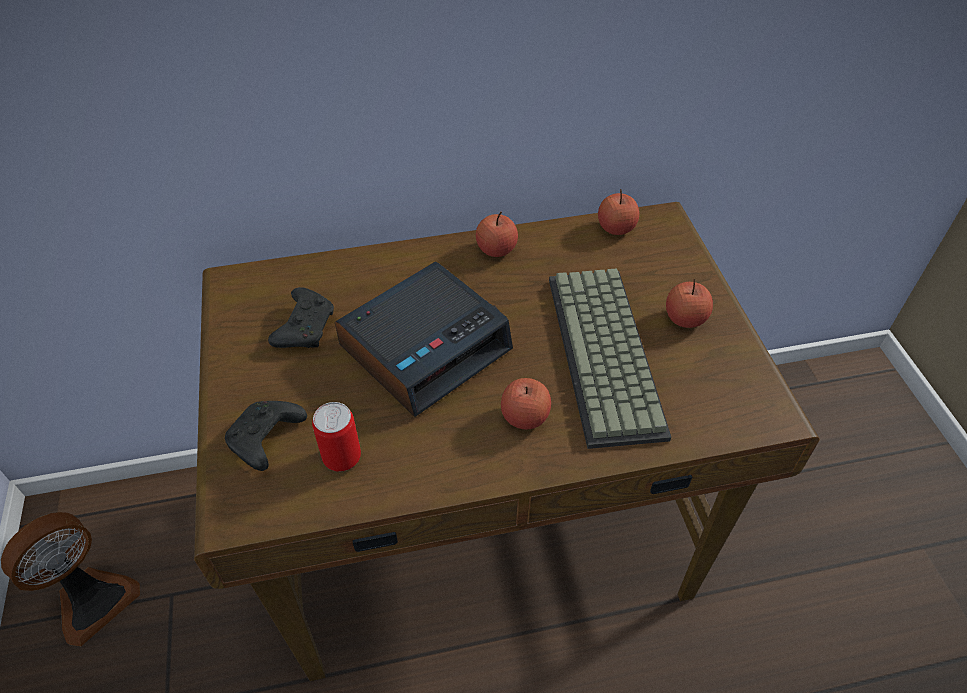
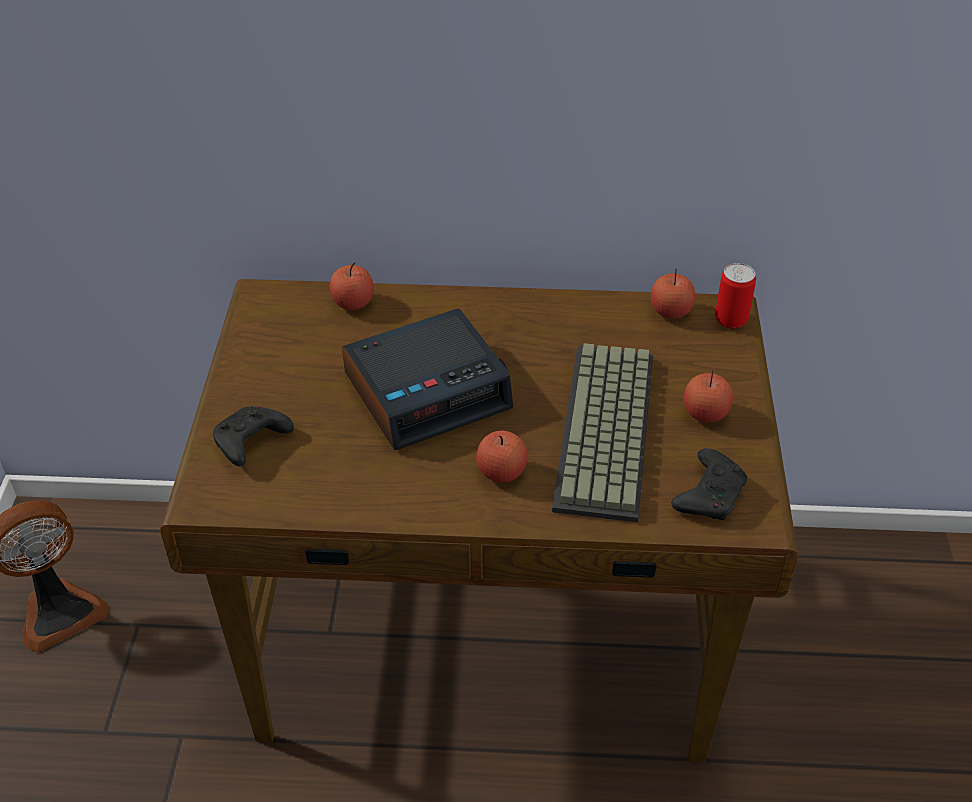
camera: 15 degrees right, 5 degrees down
(305, 327) = (318, 351): black game controller -> black game controller (709, 494)
(342, 458) = (315, 472): can -> can (731, 320)
(496, 249) = (534, 311): apple -> apple (353, 303)

